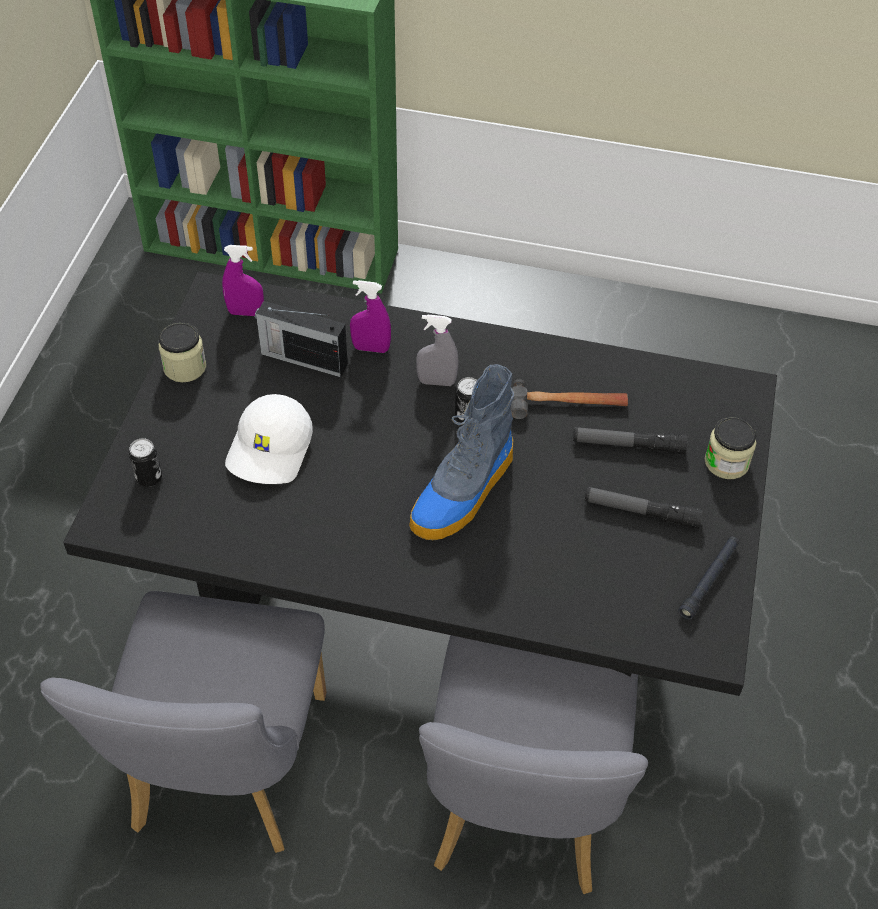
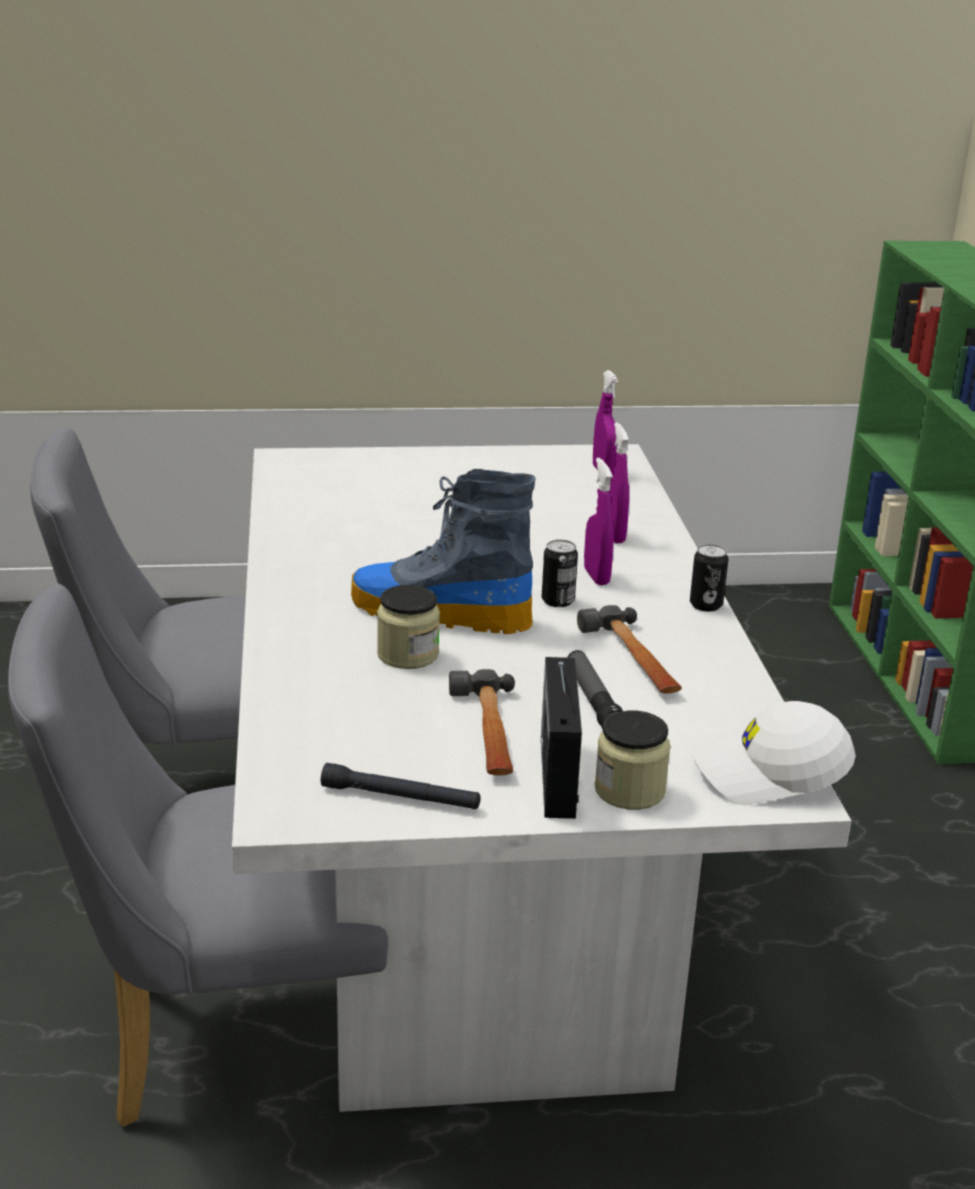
camera: 70 degrees right, 25 degrees down
(149, 478) = (350, 466): can -> can (706, 605)
(185, 367) = (502, 458): jar -> jar (408, 655)
(271, 450) = (425, 510): white cap -> white cap (769, 774)
(302, 358) = (565, 505): radio -> radio (558, 775)
(436, 382) = (596, 576): grey spray bottle -> purple spray bottle
(438, 616) = (479, 910): black dining table -> white dining table
(641, 512) = (487, 732): flashlight -> hammer

